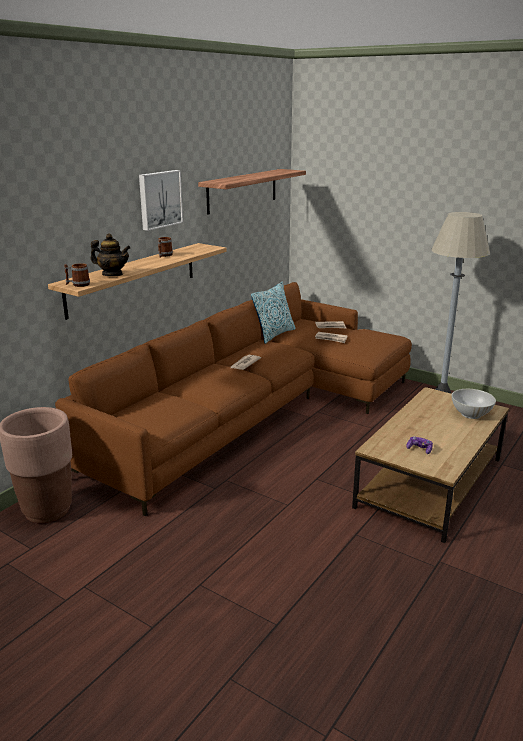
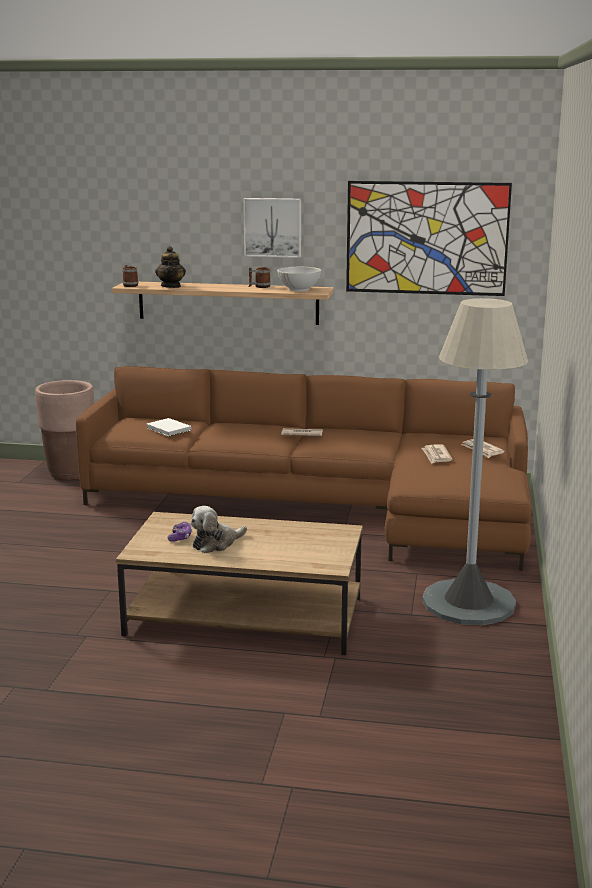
camera: 65 degrees right, 5 degrees down
(175, 406) = (168, 429): none -> white book
(242, 190) = (426, 238): shelf -> picture
(274, 334) = (417, 433): pillow -> none
(438, 438) = (216, 543): none -> plush toy
(470, 414) = (302, 555): white bowl -> white bowl (299, 289)

